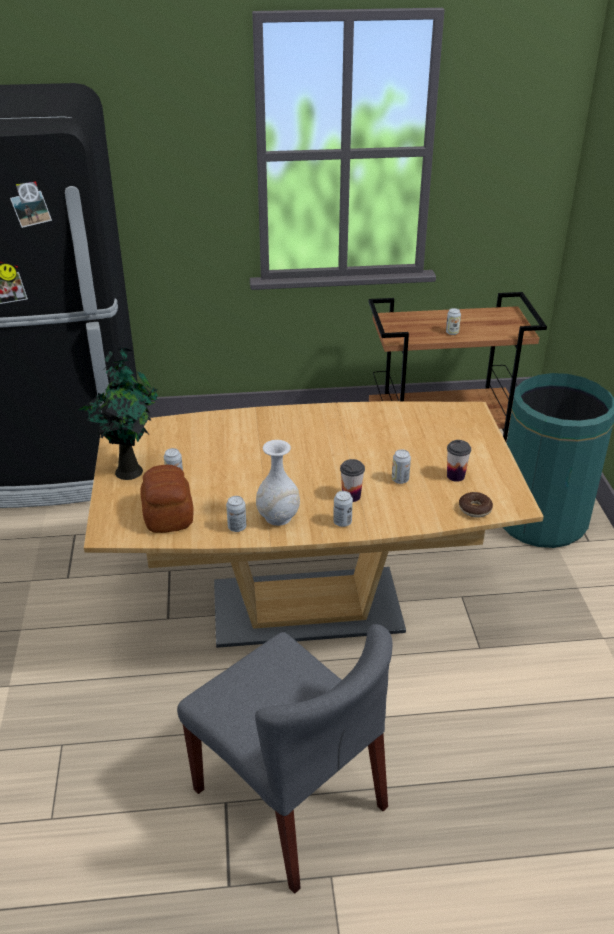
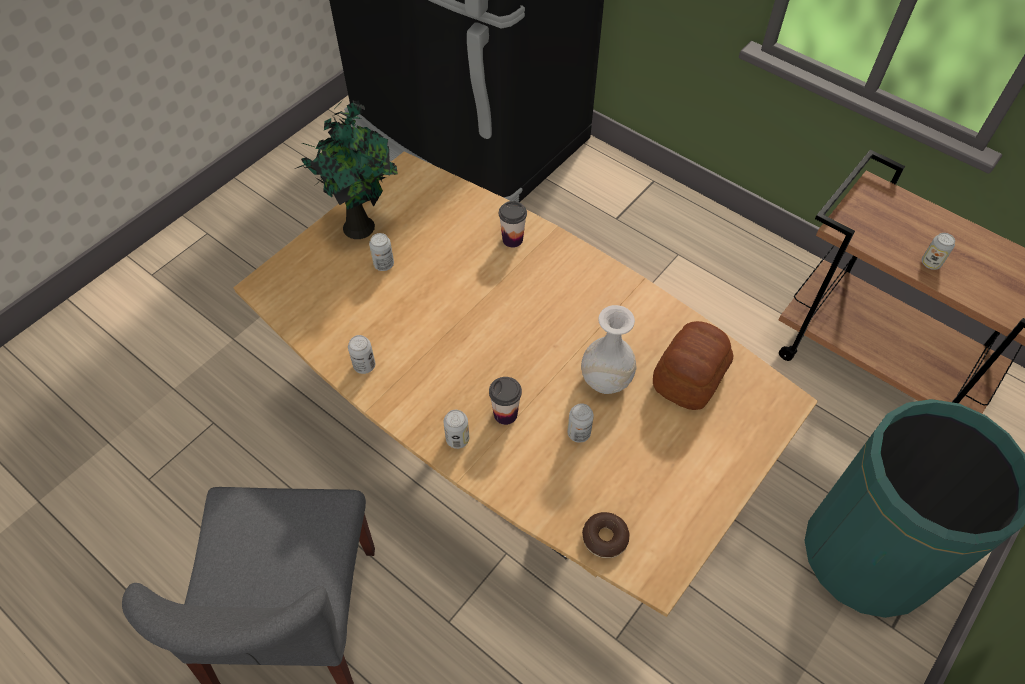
camera: 45 degrees right, 20 degrees up
(169, 513) = (332, 303): bread -> bread (691, 377)
(278, 517) = (411, 384): white vase -> white vase (606, 380)
(455, 476) = (642, 477): cup -> cup (512, 239)

